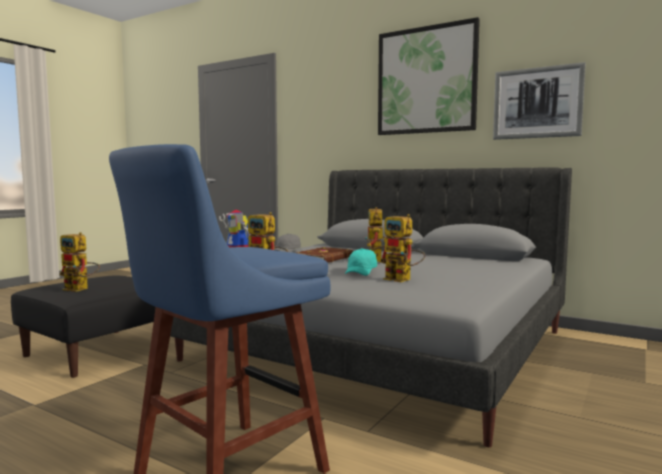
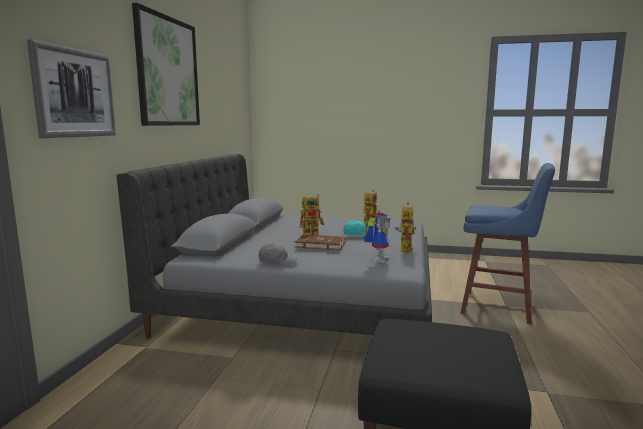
camera: 110 degrees left, 5 degrees up
(81, 289) = (468, 343): toy robot -> none
(537, 103) = (215, 107): picture -> picture (75, 93)

